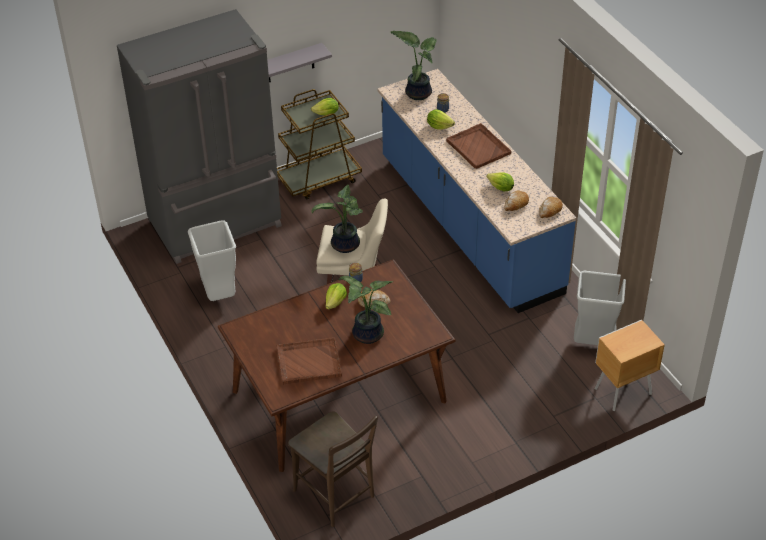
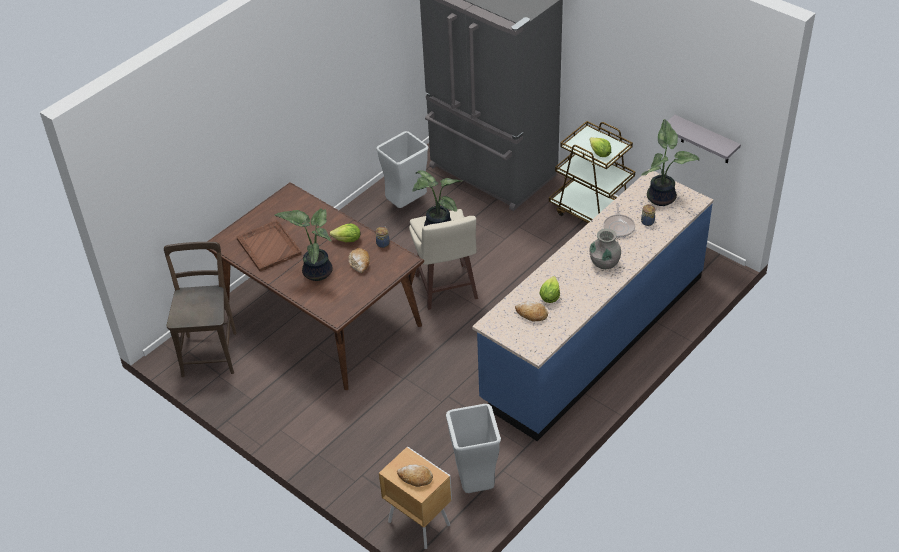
camera: 70 degrees right, 0 degrees up
(290, 63) = (607, 89): grey shelf -> grey shelf (705, 140)
(336, 496) = (210, 351): brown chair -> brown chair turned 150 degrees clockwise
(439, 126) = (619, 227): lettuce -> frying pan
(478, 147) = (604, 263): brown tray -> grey vase
(550, 211) = (536, 342): bread -> bread (415, 478)

